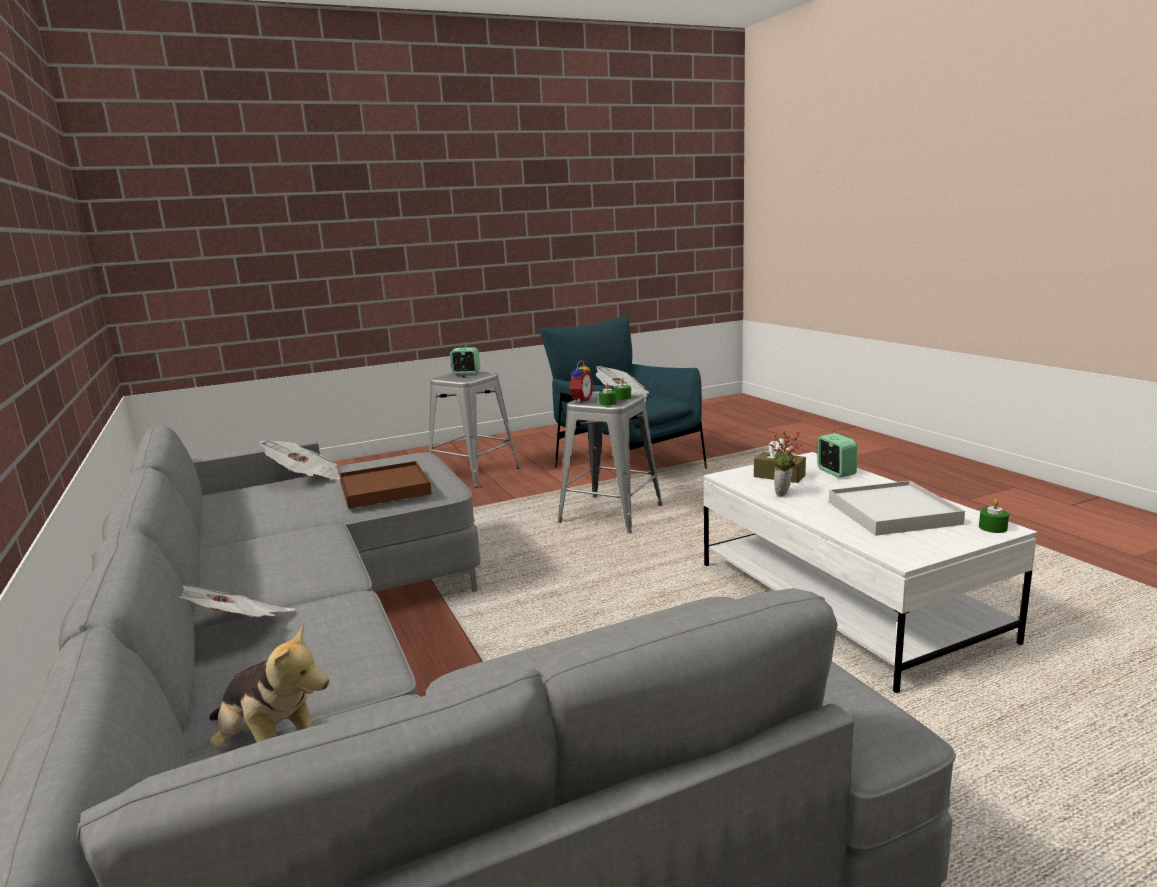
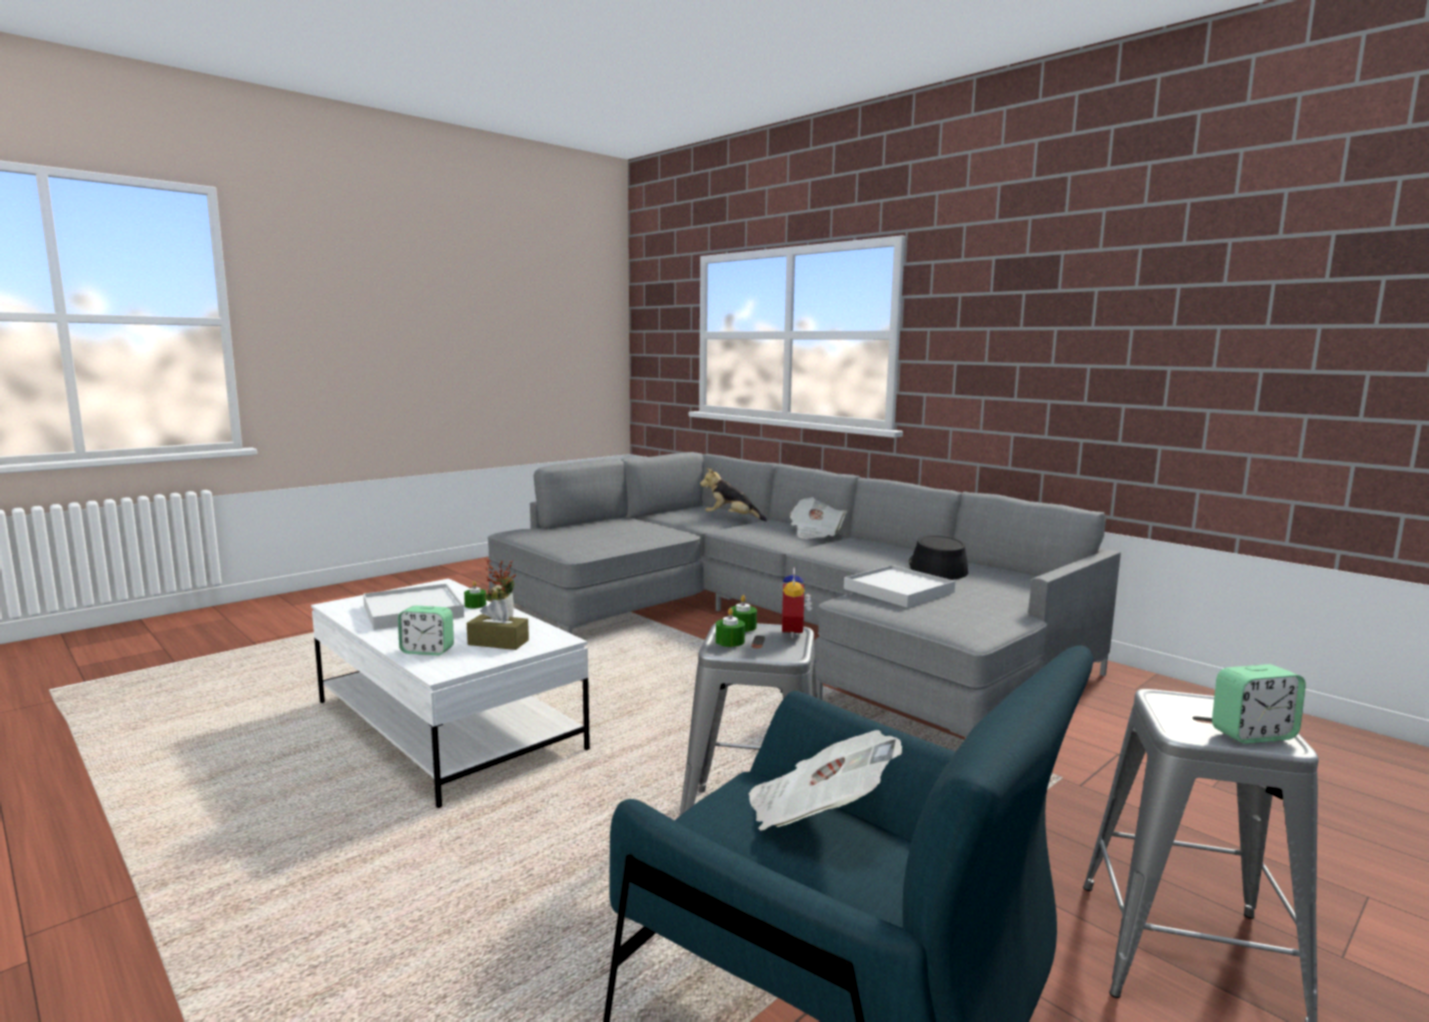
camera: 160 degrees right, 5 degrees down
(271, 518) = (936, 568): none -> black hat
(306, 479) = (1006, 595): newspaper -> none
(384, 489) = (898, 590): brown tray -> white tray
(835, 472) = (427, 651): alarm clock -> alarm clock turned 45 degrees counterclockwise
(992, 528) = (343, 604): green candle -> green candle (475, 605)

